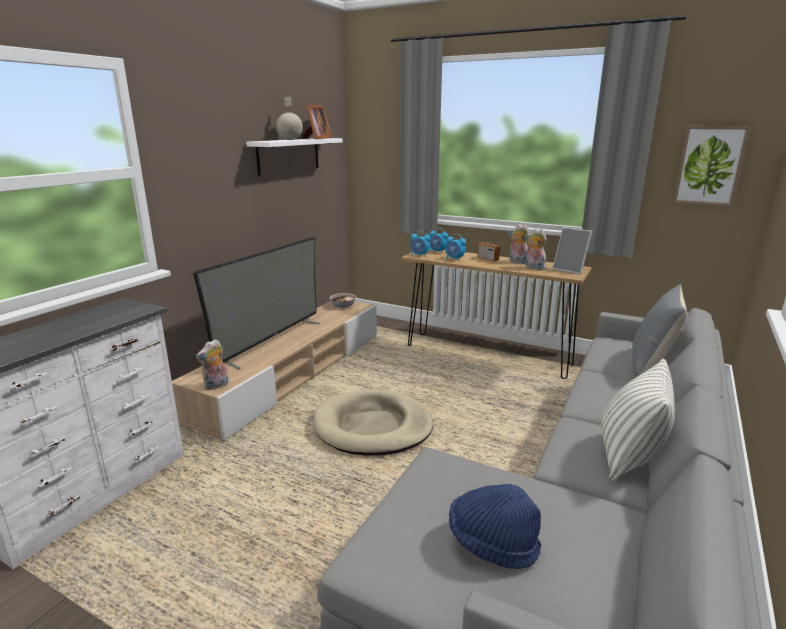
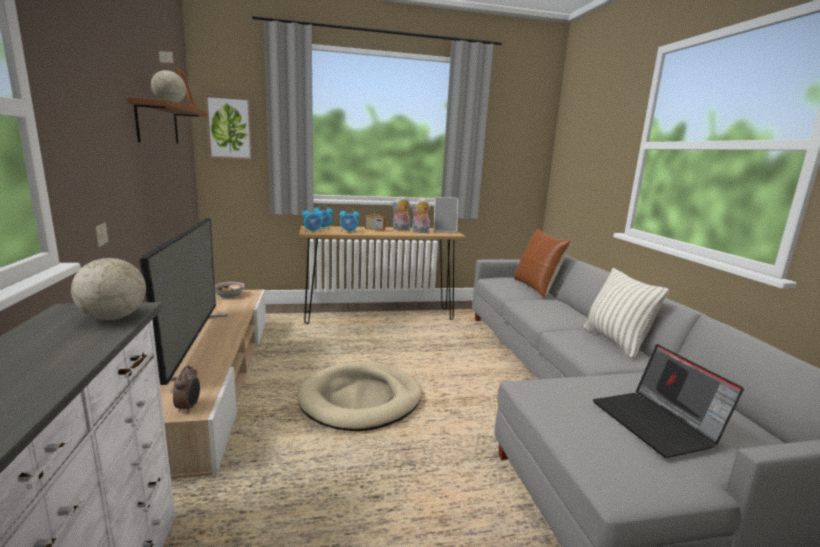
camera: 40 degrees left, 5 degrees down
(129, 313) = (114, 317): none -> globe
(216, 386) = (189, 407): plush toy -> alarm clock
(288, 155) = (158, 123): white shelf -> brown shelf
(492, 543) = (657, 423): blue hat -> laptop
(651, 363) = (536, 287): grey pillow -> brown pillow
(709, 165) = (516, 150): picture -> picture (230, 128)

